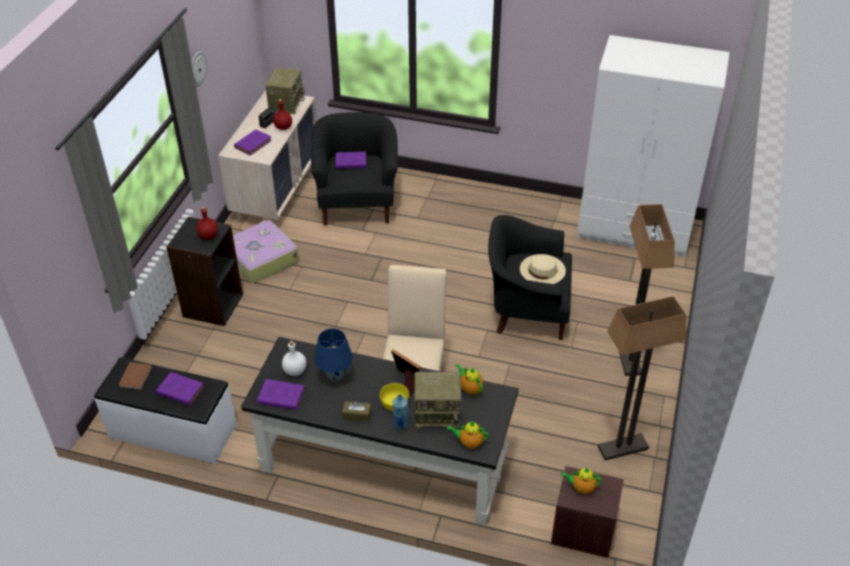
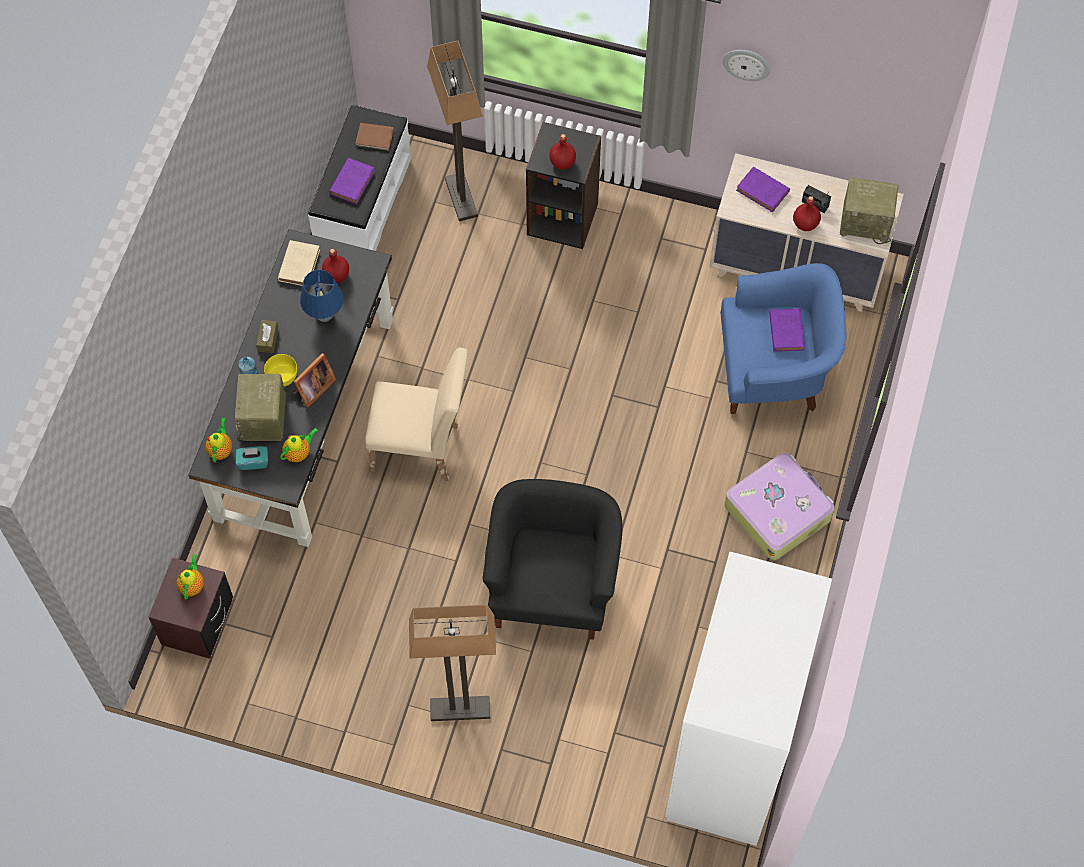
camera: 90 degrees right, 20 degrees up
(260, 259) = (651, 262): suitcase -> suitcase (778, 511)
(280, 396) = (299, 264): purple book -> beige book
(295, 371) = (336, 276): white bottle -> red bottle
(357, 203) = (774, 372): black armchair -> blue armchair
(480, 419) = (253, 462): none -> turquoise tissue box
(542, 269) = (554, 573): beige hat -> none
(622, 448) = (311, 681): floor lamp -> floor lamp (460, 197)

